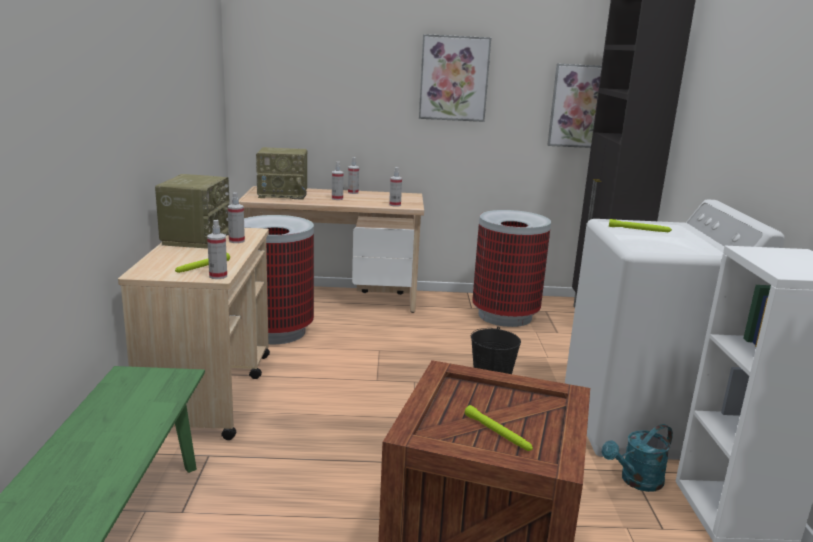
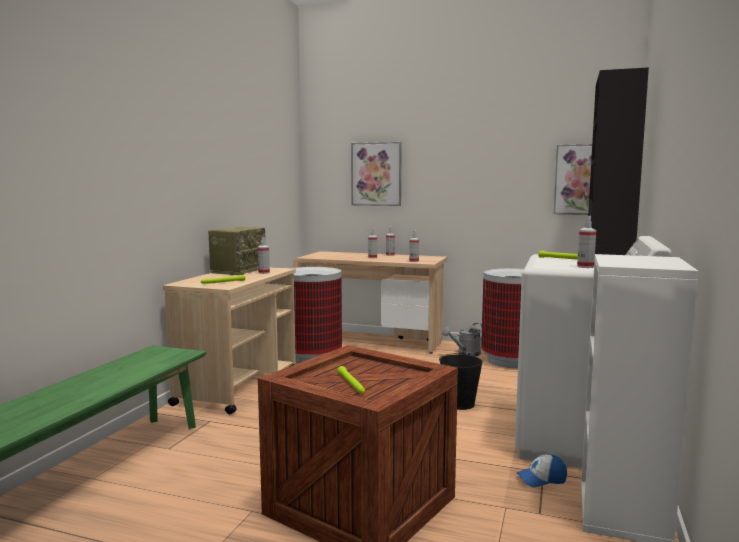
camera: 20 degrees right, 10 degrees down
(218, 276) = (226, 286): spray bottle -> spray bottle (585, 266)
(284, 194) = (335, 255): radio -> none
(451, 310) = (465, 354): none -> grey watering can
(454, 78) = (470, 162): picture -> picture (376, 174)
(636, 481) = (541, 479): turquoise watering can -> cap

